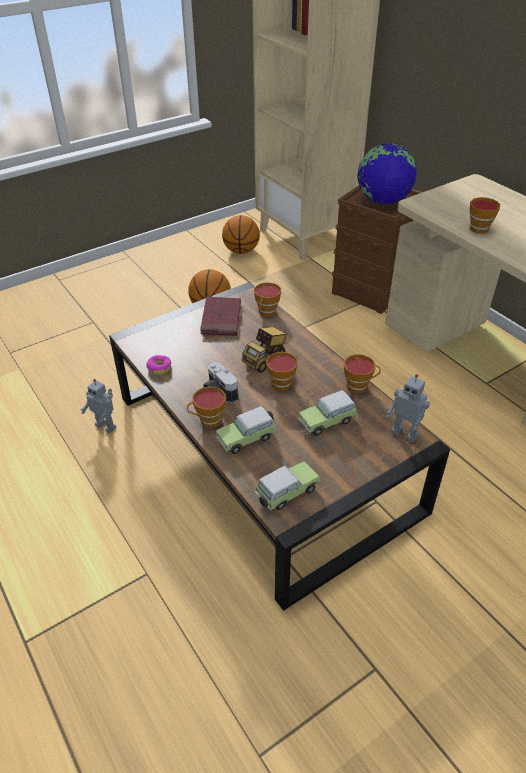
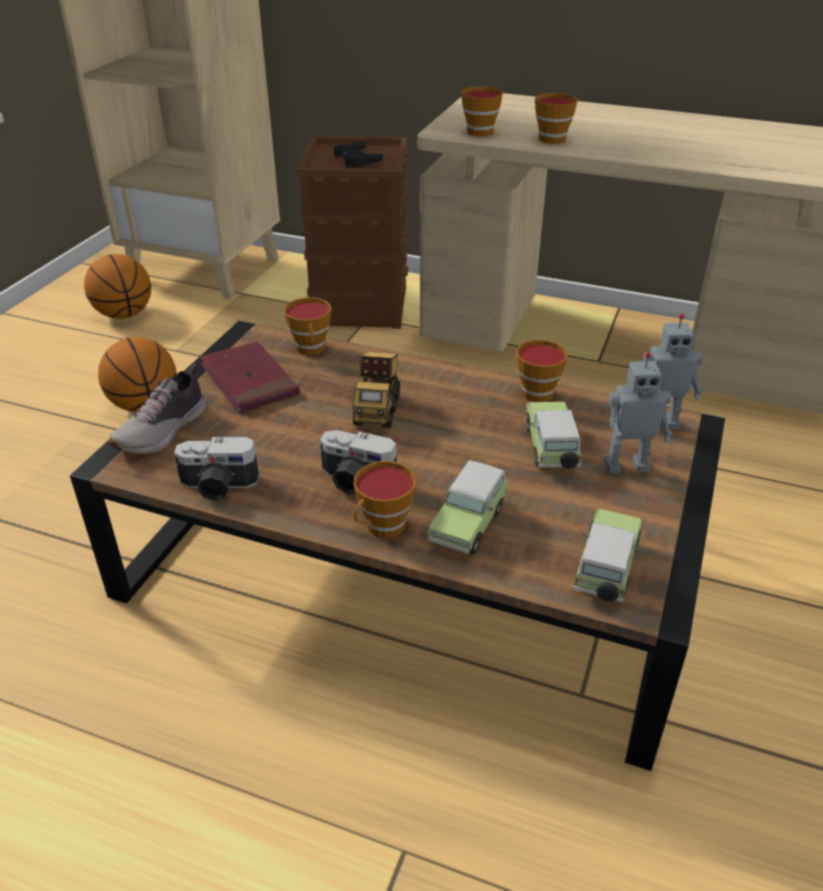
camera: 35 degrees left, 5 degrees down
(106, 426) = (115, 653): toy robot -> toy robot (625, 465)
(159, 367) = (218, 487): donut -> camera
(162, 329) = (163, 430): none -> shoe
(283, 382) = (435, 428): cup -> cup (480, 131)
(328, 421) = (551, 450): toy car -> toy car turned 150 degrees clockwise
(383, 201) = (356, 159): globe -> black game controller

